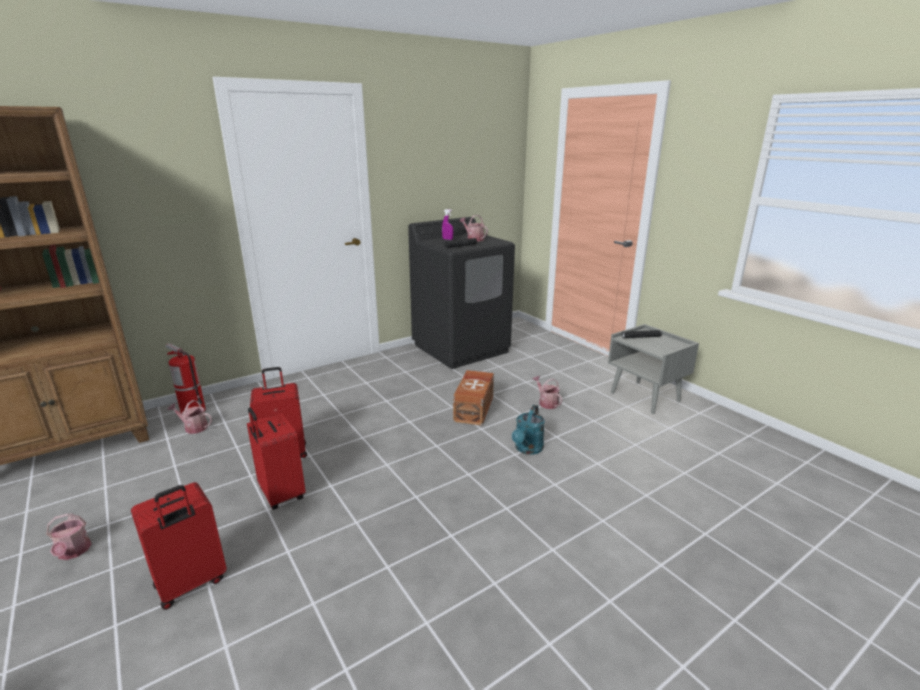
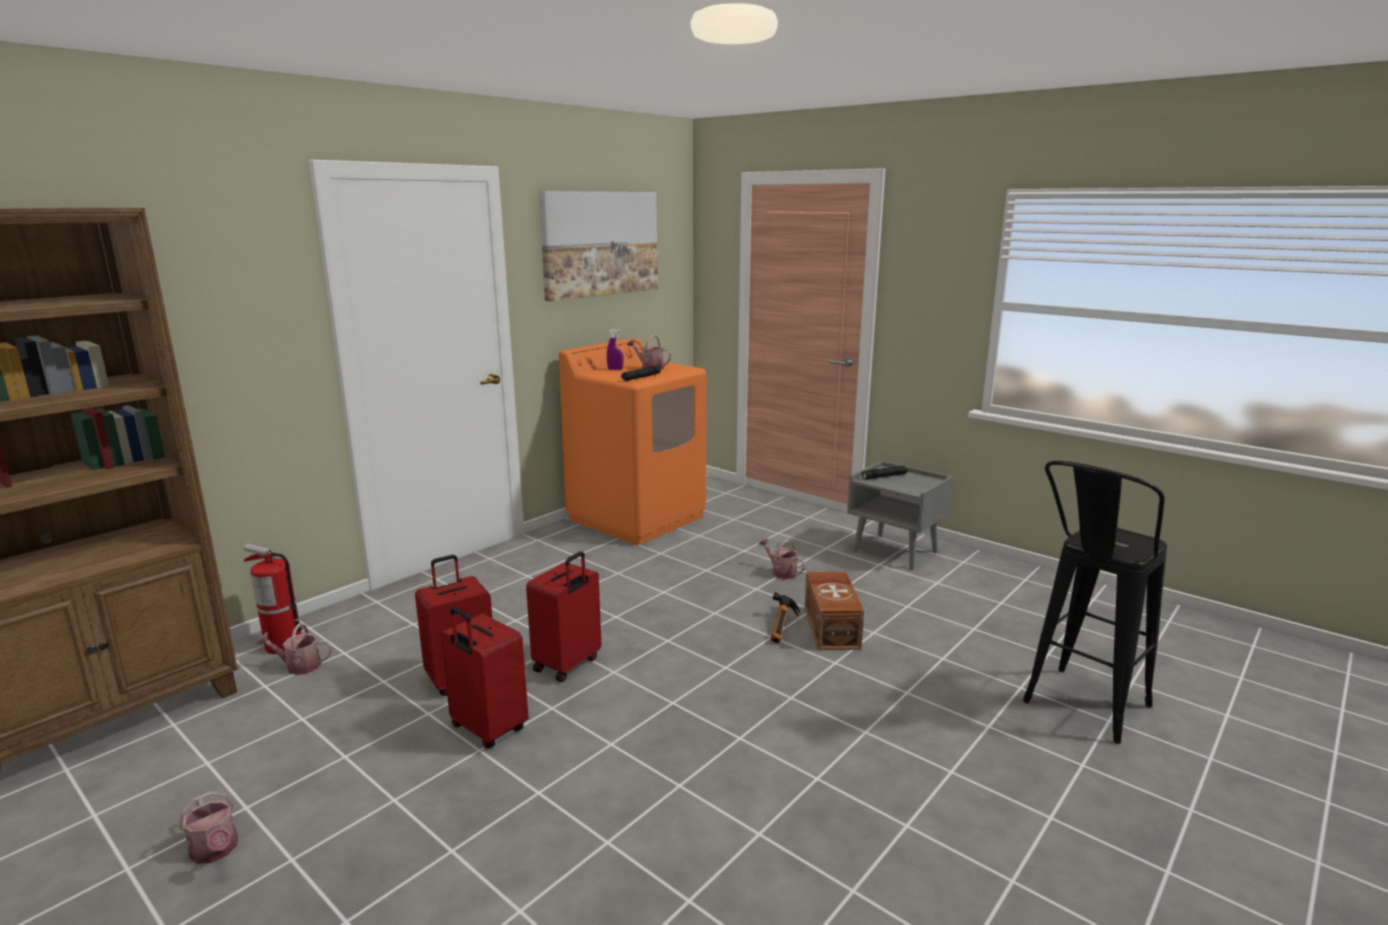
camera: 15 degrees left, 5 degrees down
(191, 584) = (426, 854): red suitcase -> red suitcase (568, 665)
(446, 144) = (600, 243): none -> picture
(461, 348) = (637, 518): black washing machine -> orange washing machine
(475, 408) = (694, 590): brown storage box -> brown storage box (832, 627)
(527, 449) = (784, 629): turquoise watering can -> hammer
(751, 567) = (1078, 712): none -> black stool

